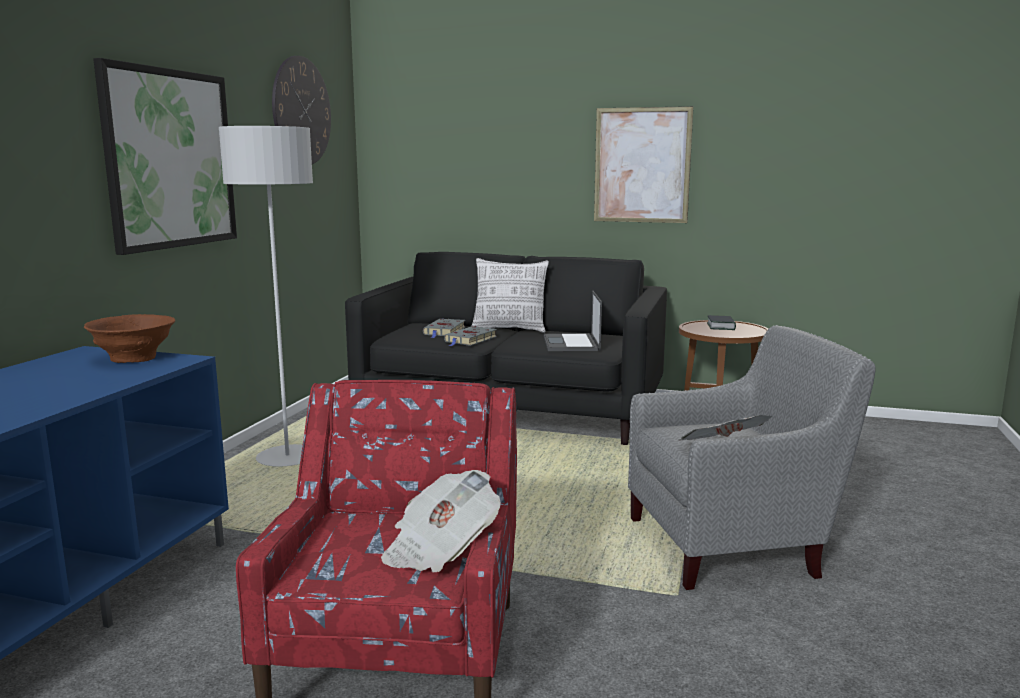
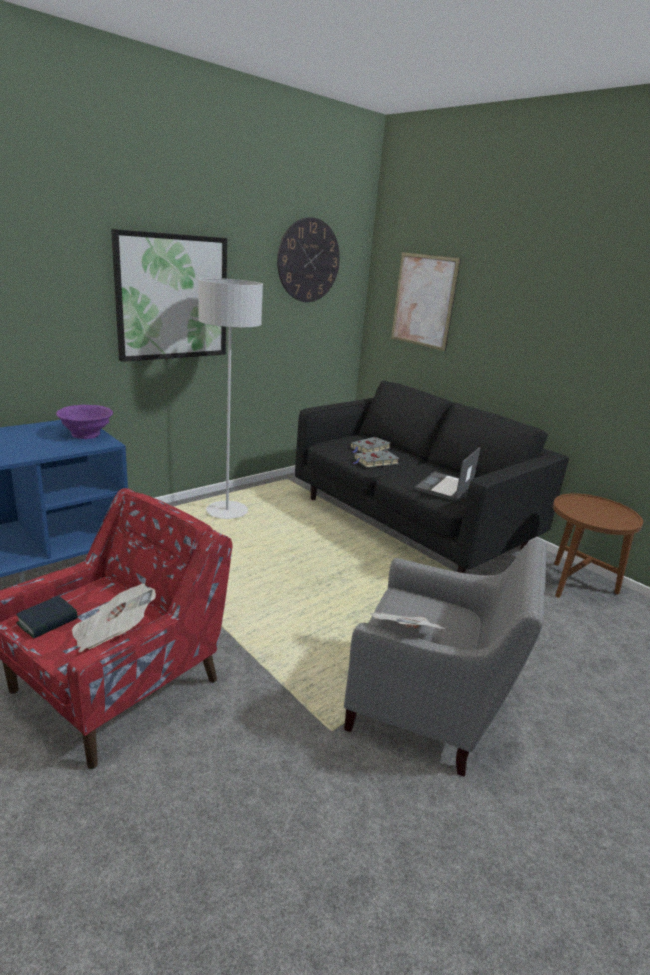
camera: 30 degrees right, 10 degrees up
(134, 358) = (86, 434): brown bowl -> purple bowl
(510, 330) = (419, 459): pillow -> none
(642, 165) = (573, 341): picture -> picture (424, 301)
(721, 326) = (599, 507): book -> book (47, 621)

